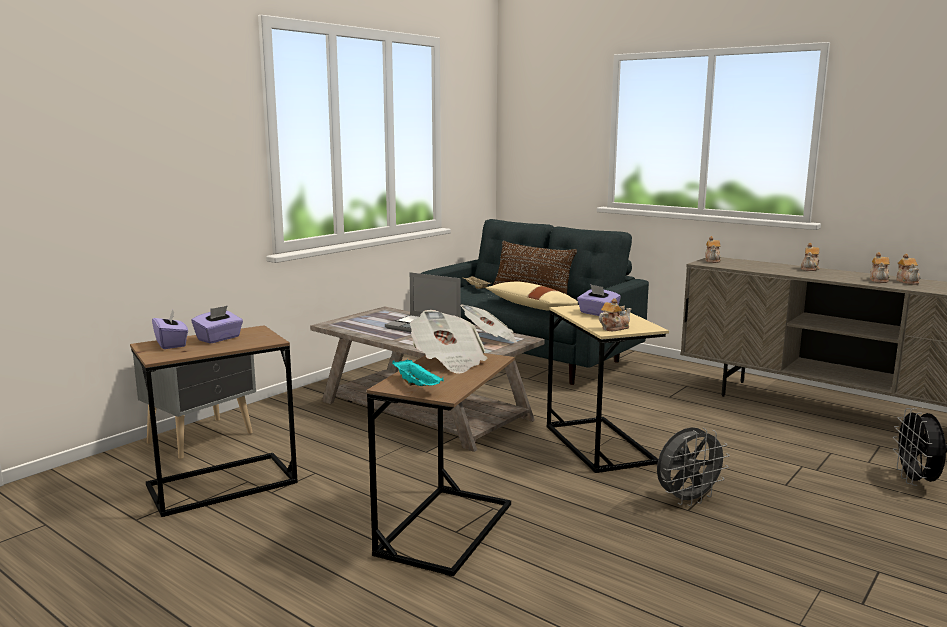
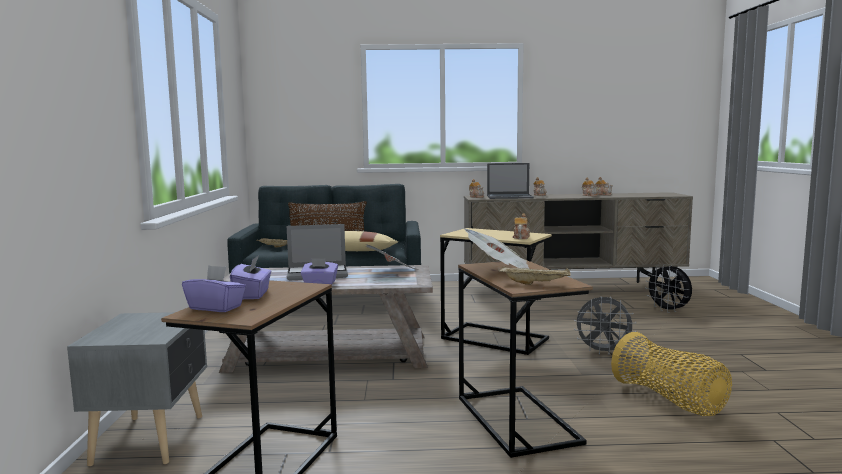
camera: 40 degrees left, 5 degrees down
(417, 386) = (535, 284): turquoise tray -> beige tray
(597, 313) = (483, 233): purple tissue box -> purple tissue box (319, 283)
(635, 578) = (670, 400): none -> basket
(687, 500) = (603, 352): grey fan -> grey fan turned 75 degrees clockwise
(755, 266) = (510, 197): none -> laptop

